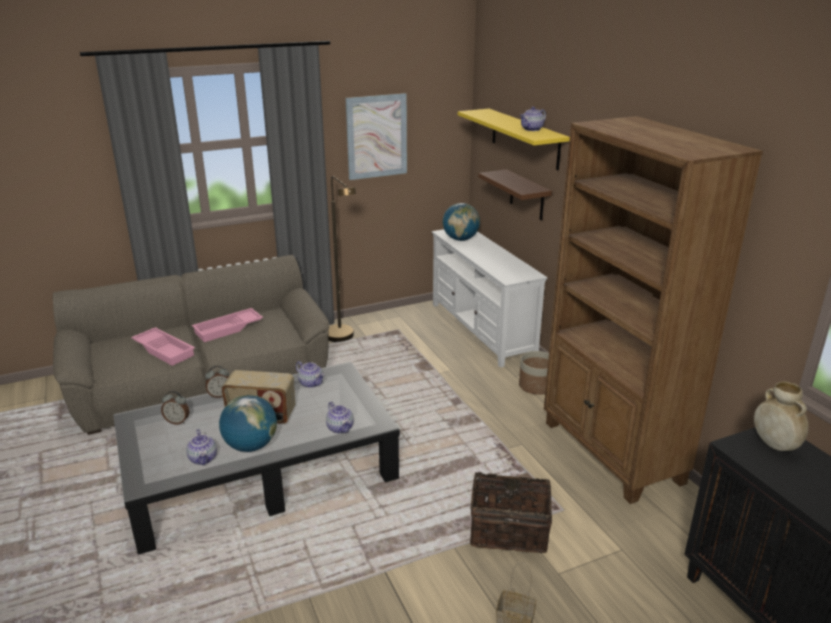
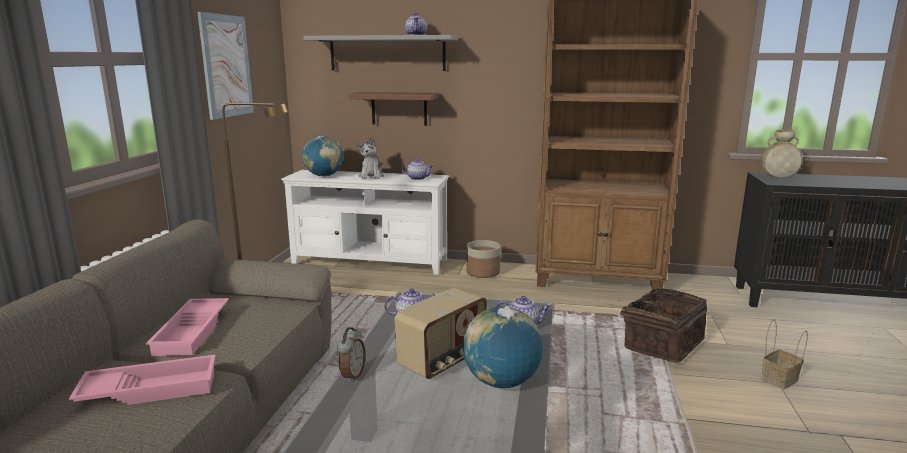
camera: 55 degrees left, 10 degrees down
(177, 421) = (373, 422): alarm clock -> none
(203, 458) = (494, 422): teapot -> teapot (418, 178)
(488, 253) = (371, 176): none -> plush toy
(525, 138) = (387, 53): yellow shelf -> grey shelf

